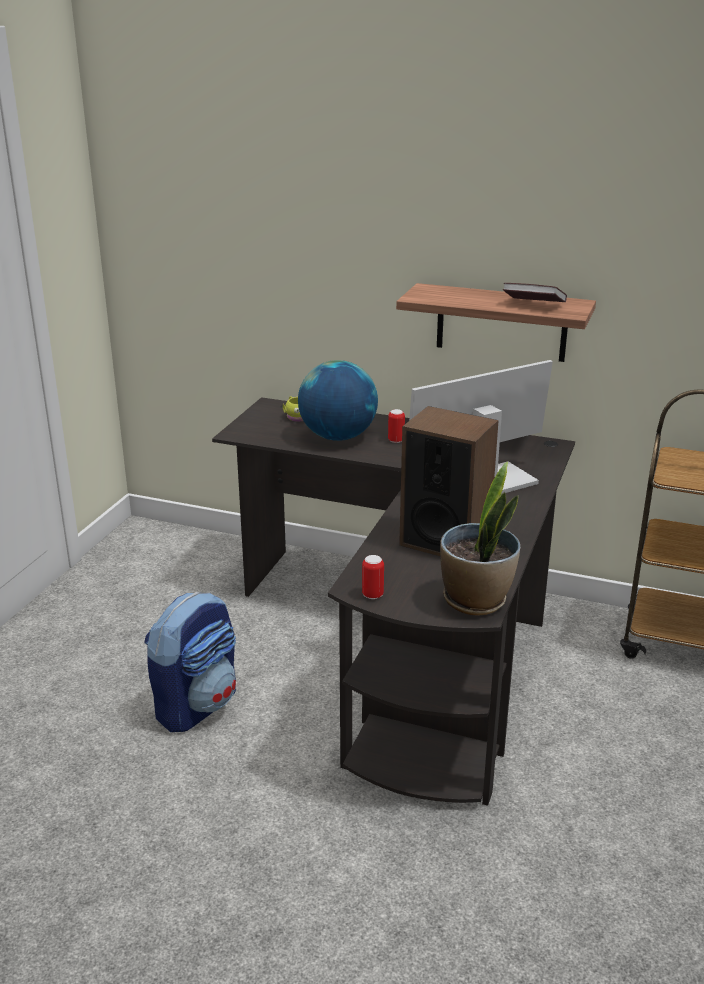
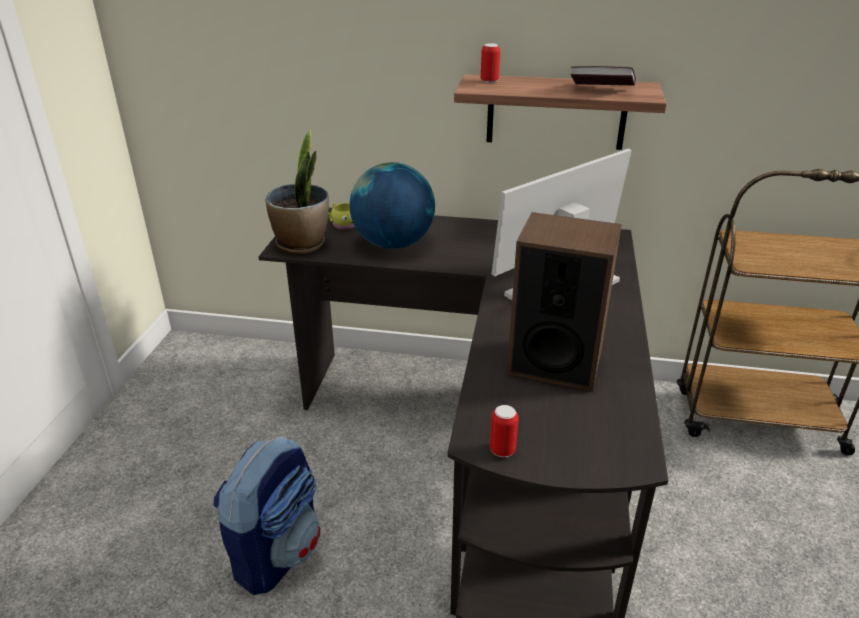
camera: 10 degrees left, 5 degrees up
(396, 440) = (454, 243): can -> can (489, 81)
(476, 600) = (624, 444): potted plant -> potted plant (302, 244)

